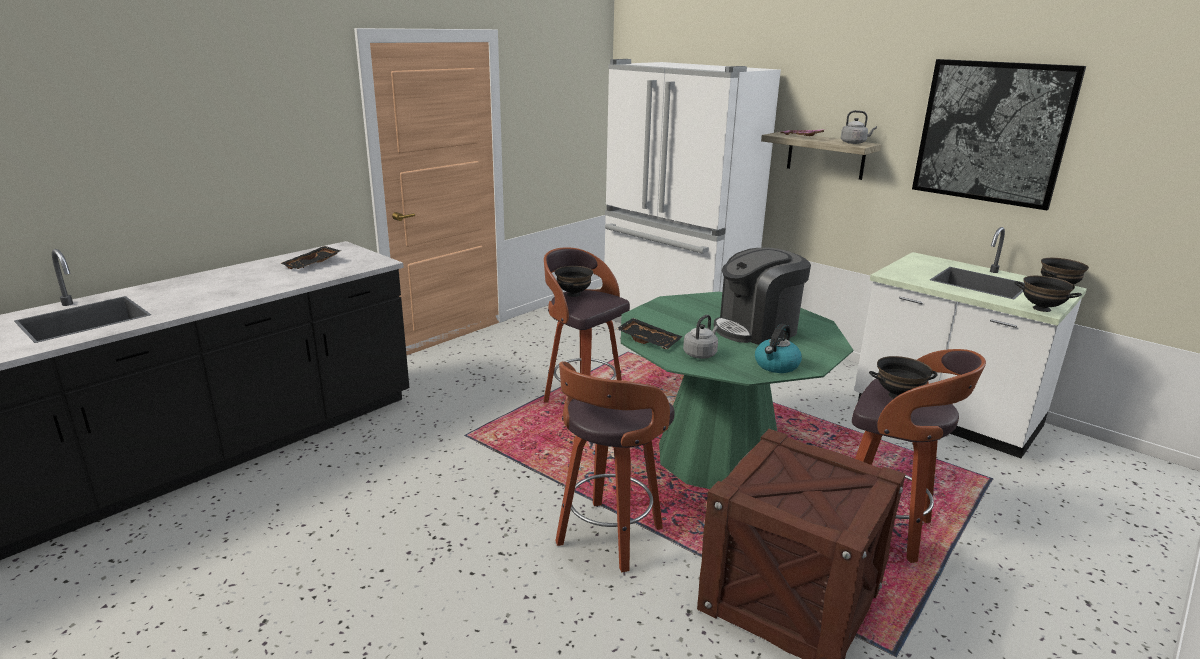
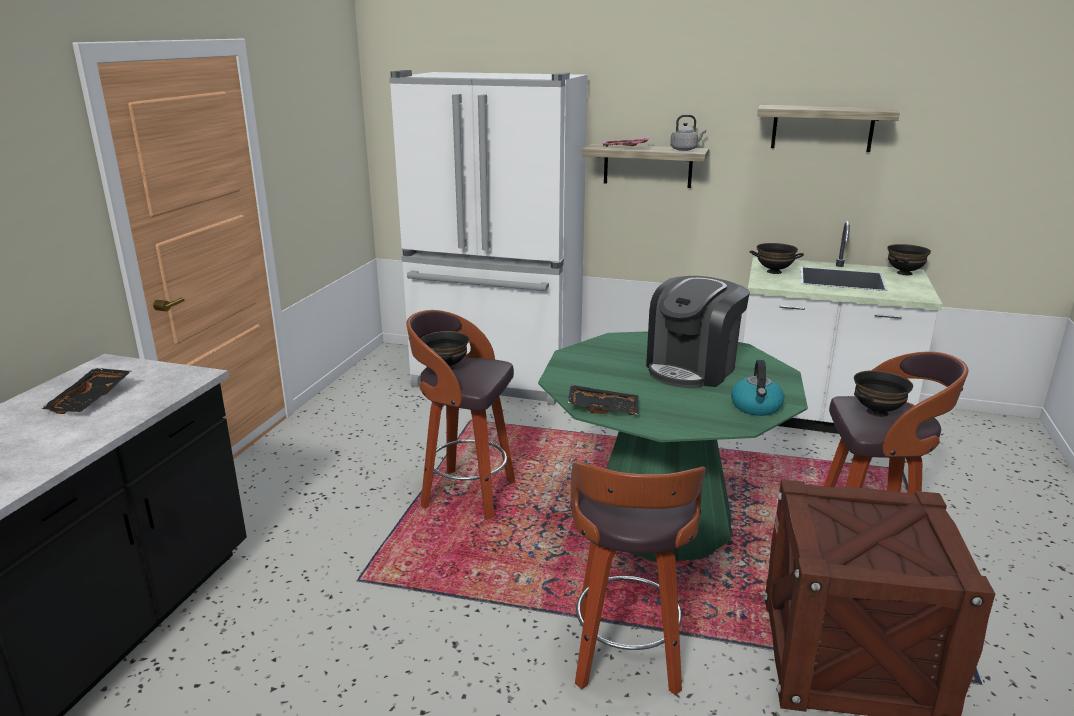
camera: 25 degrees left, 0 degrees up
(701, 354) = (672, 411): grey kettle -> none
(992, 132) = (822, 128): picture -> shelf
(1041, 309) = (918, 296): black bowl -> black bowl (774, 272)

